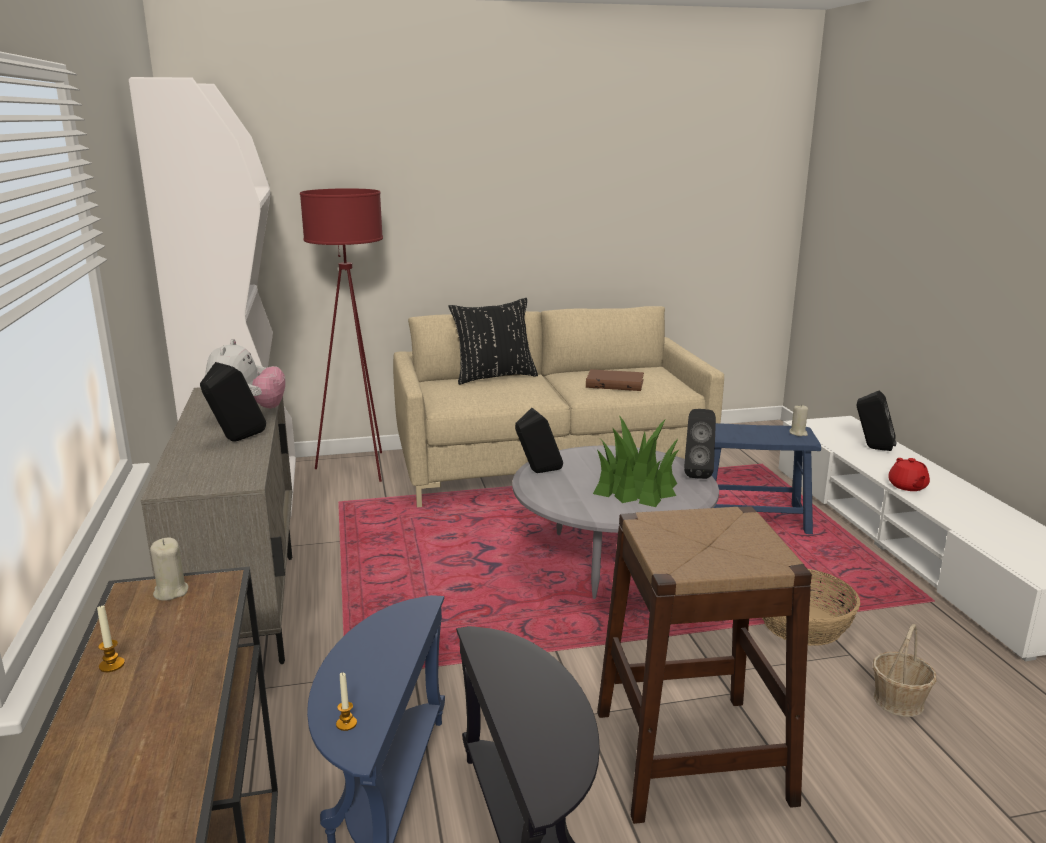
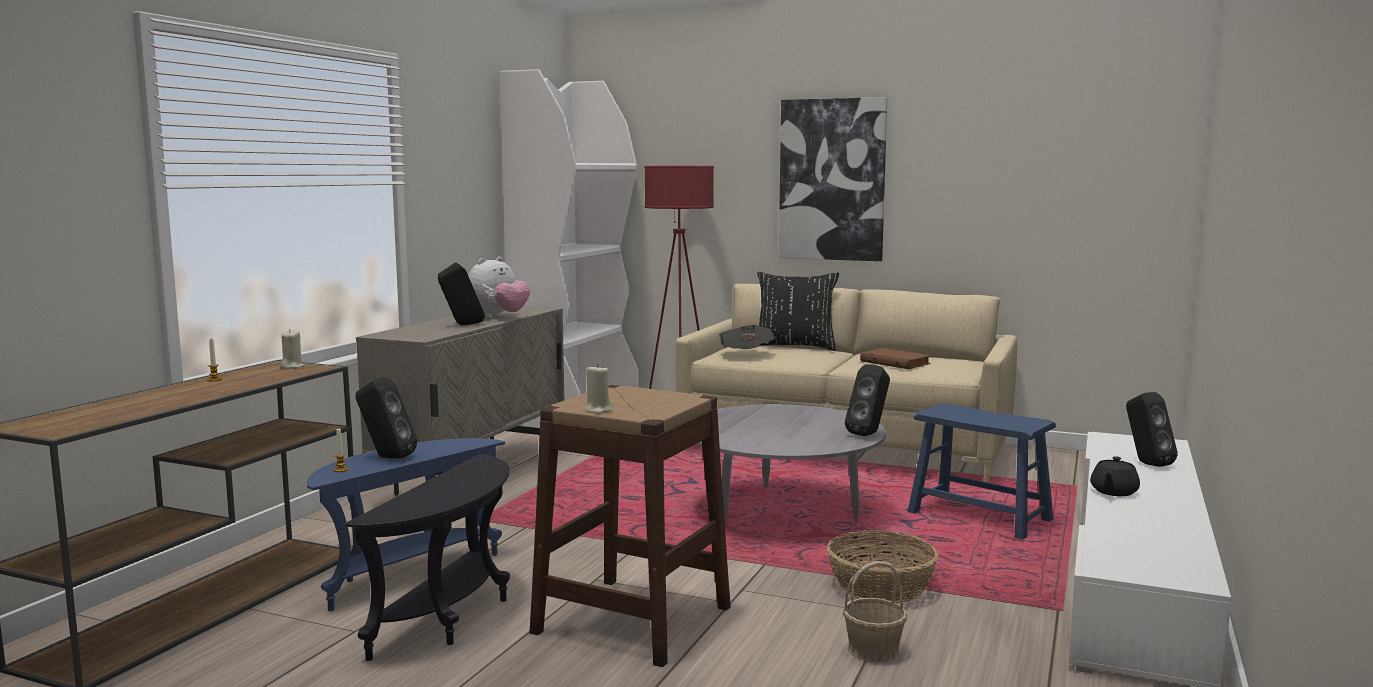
camera: 35 degrees right, 10 degrees down
(472, 396) = (746, 353): none -> newspaper
(495, 200) = (832, 180): none -> picture
(538, 472) = (729, 411): black speaker -> black speaker (386, 457)
(635, 488) = (789, 432): potted plant -> none
(798, 433) = (1027, 422): beige candle -> beige candle (598, 410)
(907, 486) = (1113, 492): red teapot -> black teapot

